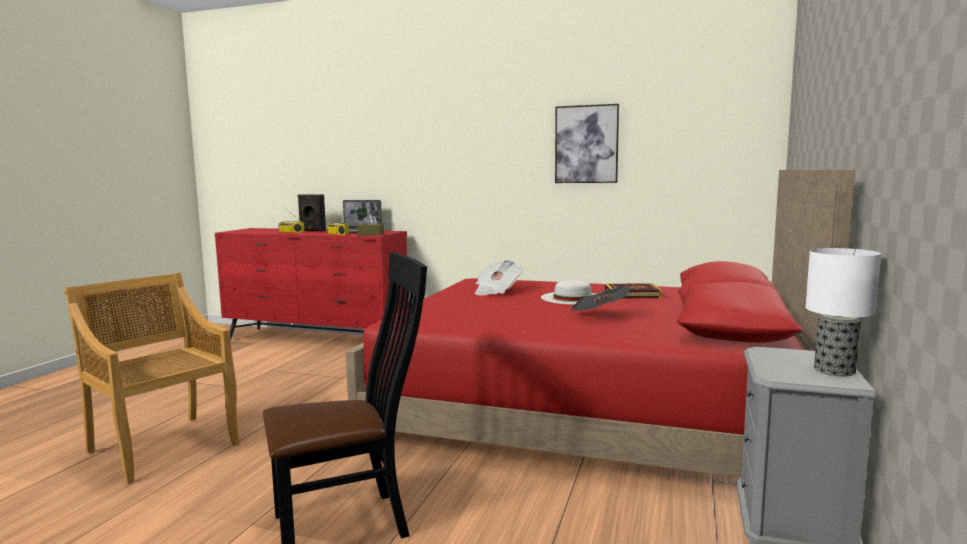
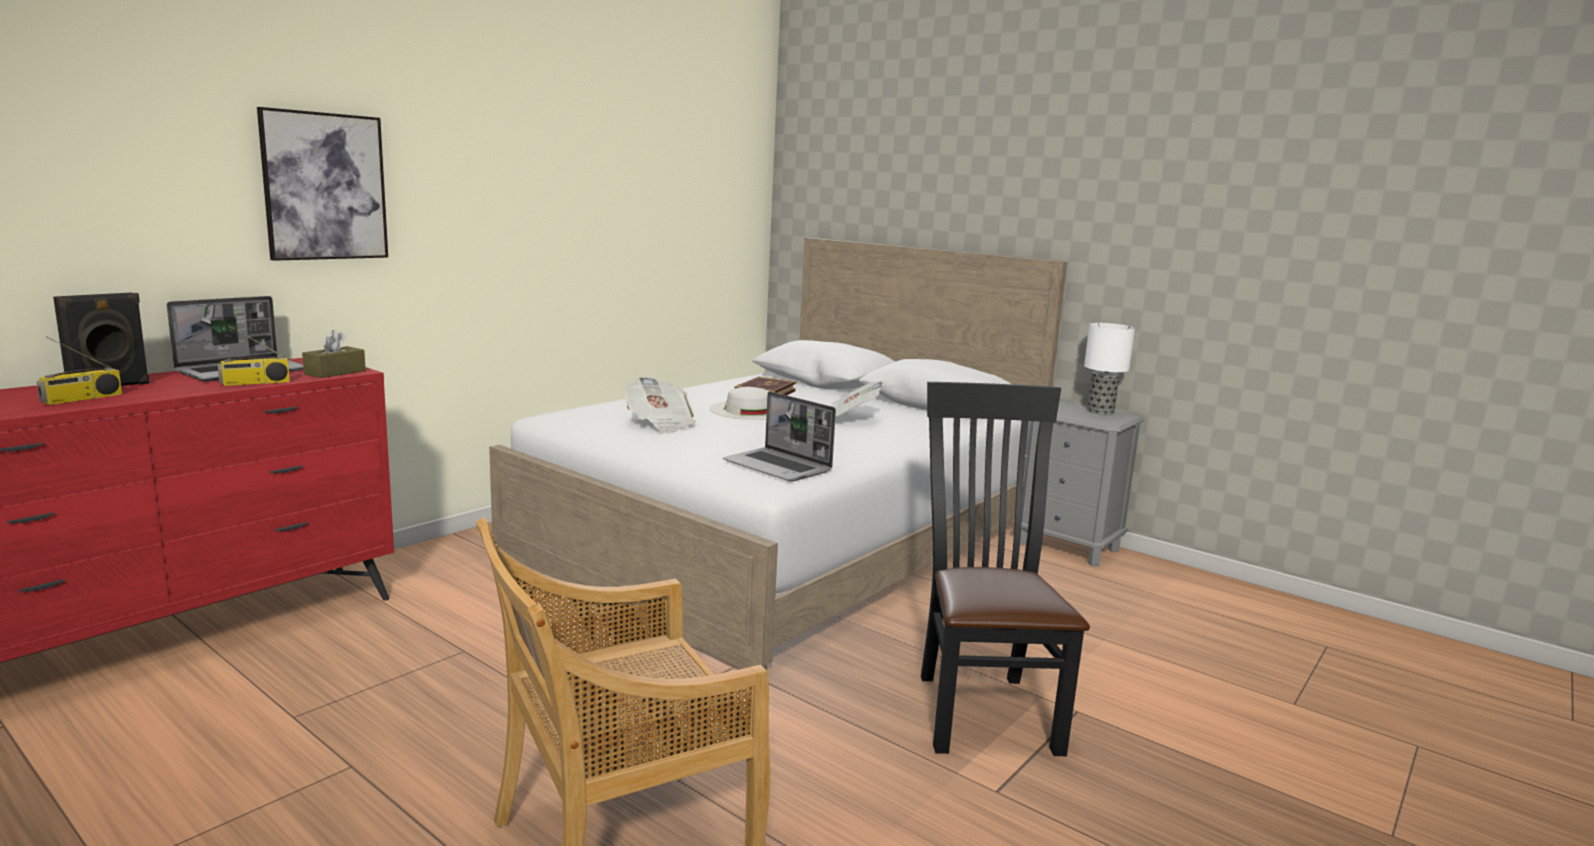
camera: 70 degrees left, 5 degrees up
(437, 317) = (779, 467): none -> laptop
(586, 144) = (603, 195): picture -> picture (325, 186)
(586, 410) = (786, 538): red bed -> white bed

